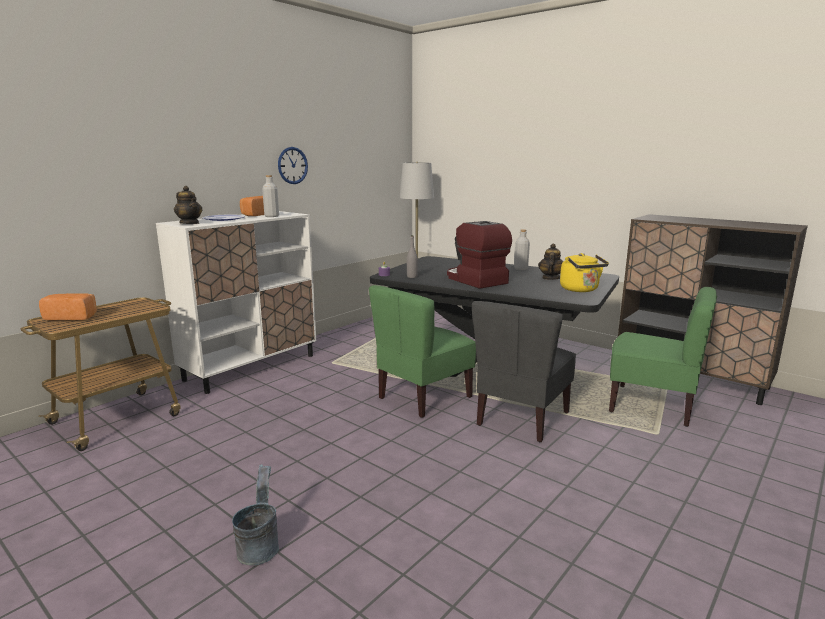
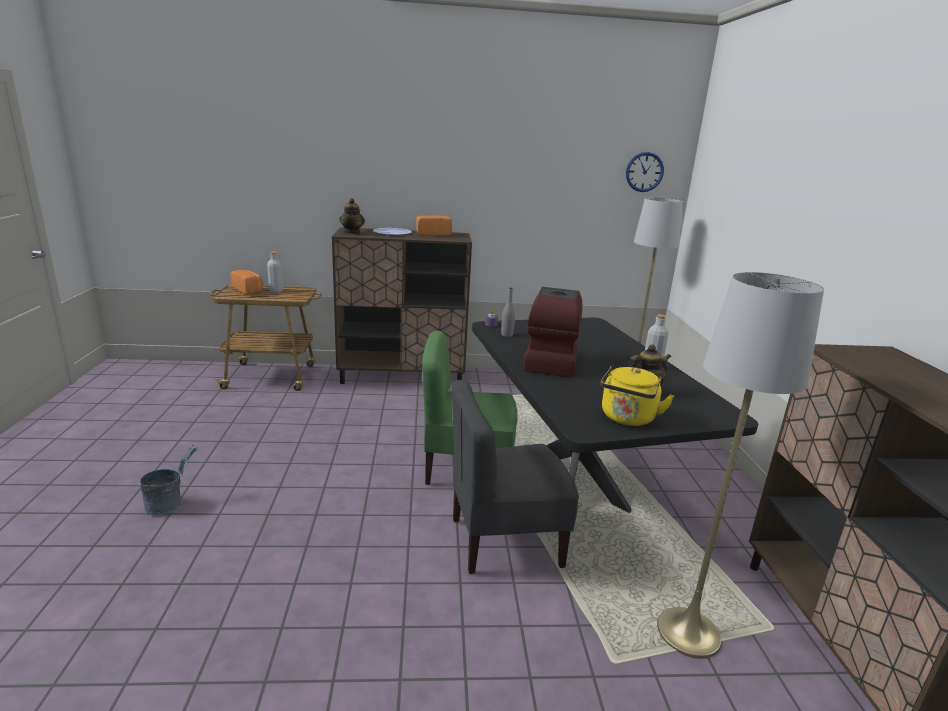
camera: 45 degrees right, 5 degrees up
(251, 367) = (402, 376): white cabinet -> brown cabinet
(271, 216) = (433, 238): grey bottle -> grey bottle (276, 290)
(292, 165) = (495, 188): wall clock -> wall clock (644, 172)
(652, 406) = (688, 632): green chair -> grey floor lamp

